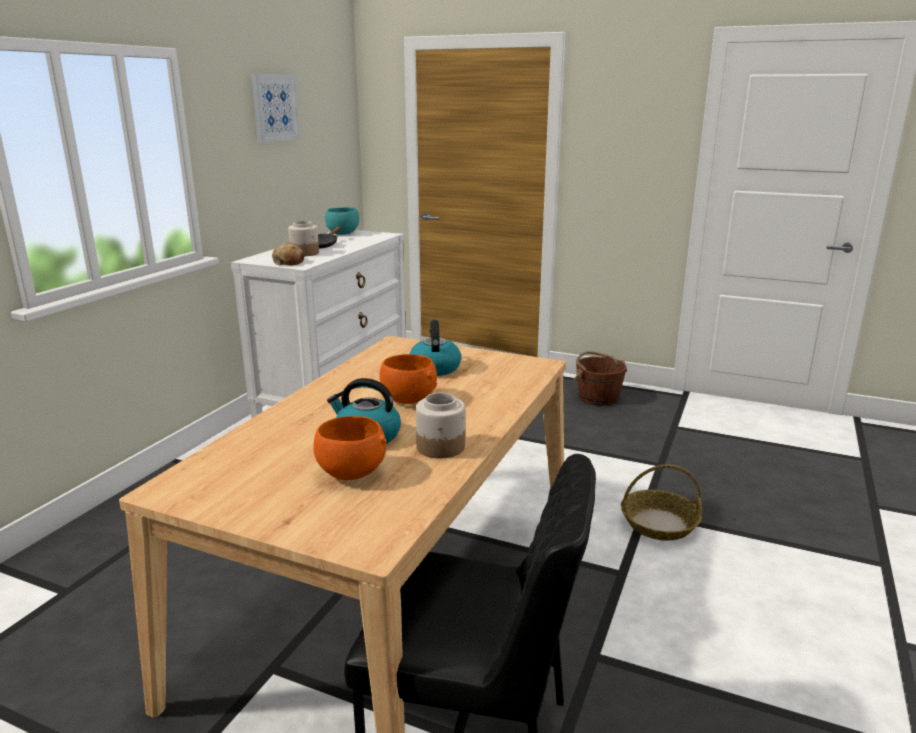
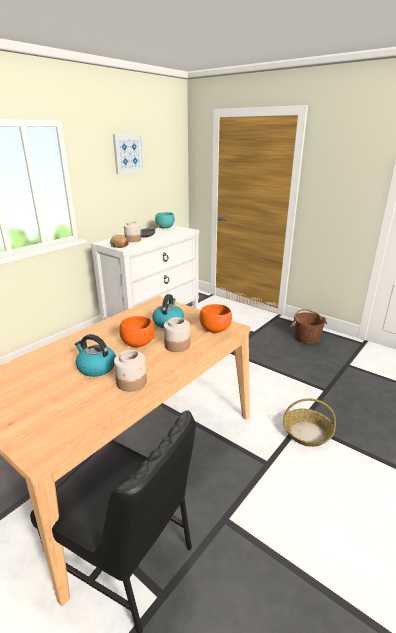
camera: 15 degrees right, 5 degrees up
(350, 473) = (68, 393): orange bowl -> orange bowl (214, 329)
(473, 395) = (177, 345): none -> jar

